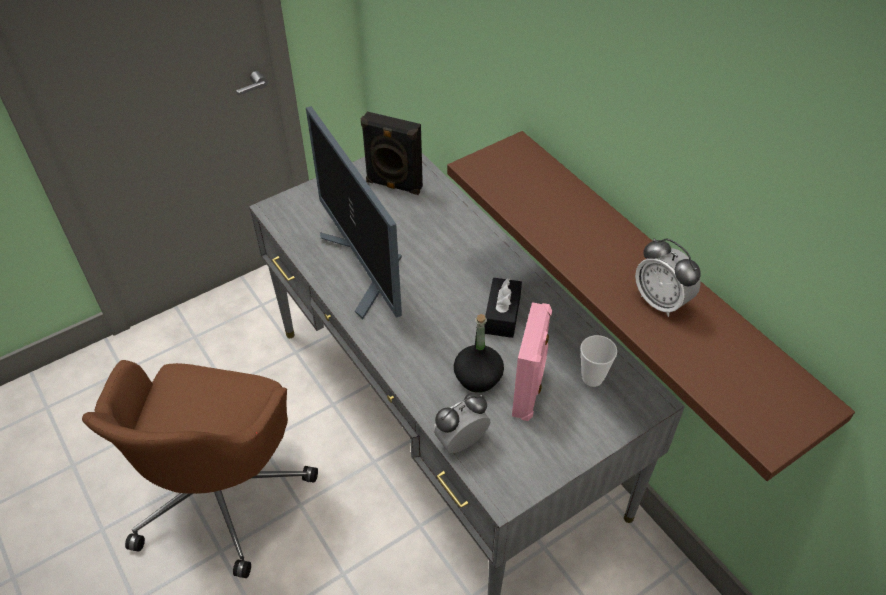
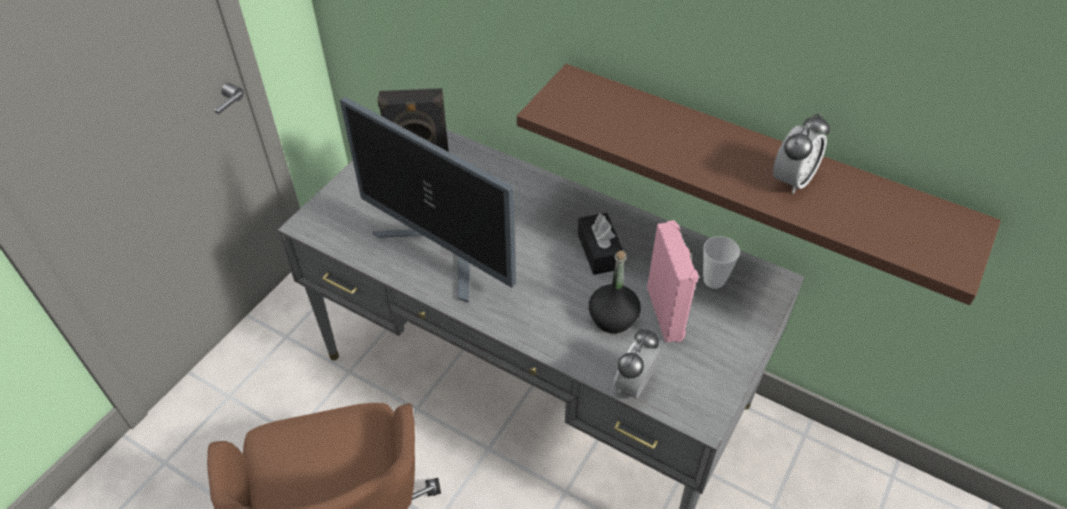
camera: 25 degrees left, 0 degrees up
(661, 301) = (792, 180): alarm clock -> alarm clock turned 75 degrees counterclockwise

